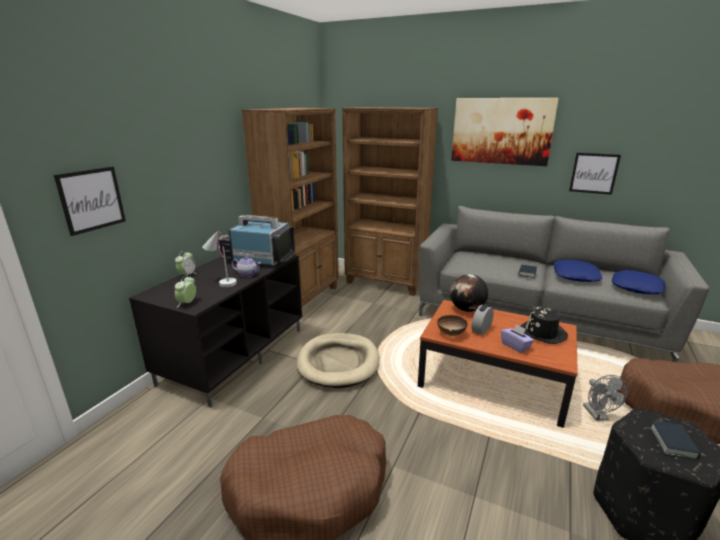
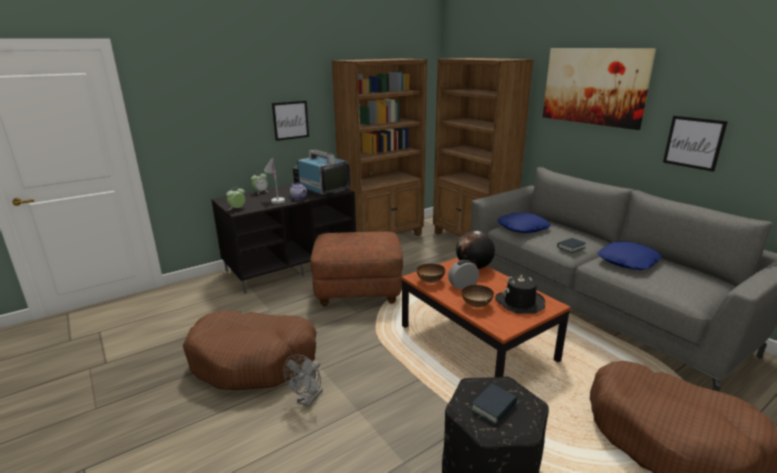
camera: 30 degrees right, 0 degrees up
(92, 200) = (189, 123): picture -> picture (290, 120)
(338, 362) = (358, 291): beige dog bed -> brown ottoman
(515, 346) = (476, 305): purple tissue box -> bowl
(598, 416) = (549, 403): grey fan -> grey fan (308, 400)
(635, 287) = (690, 287): blue pillow -> blue pillow (522, 228)

